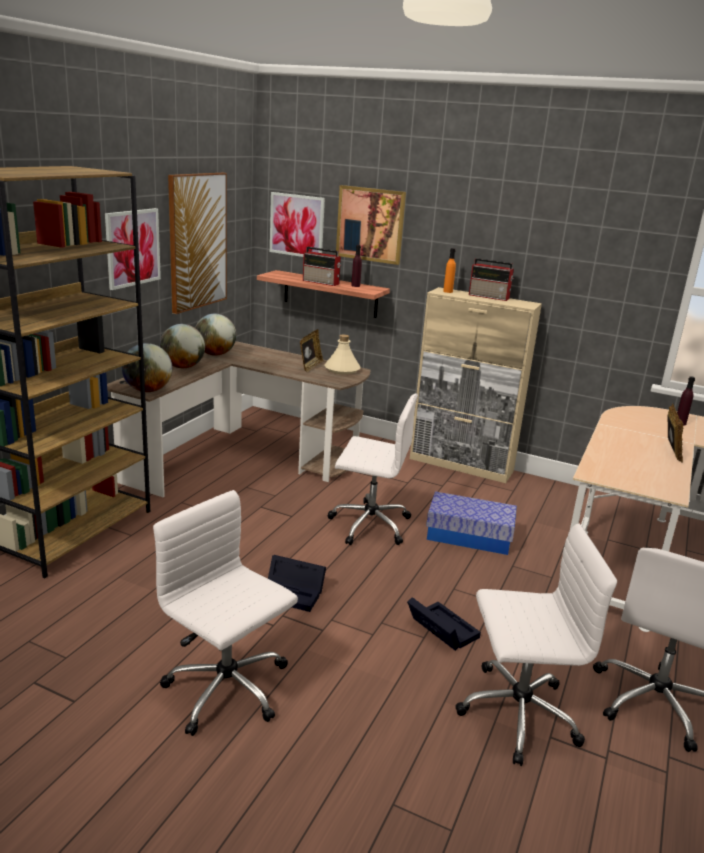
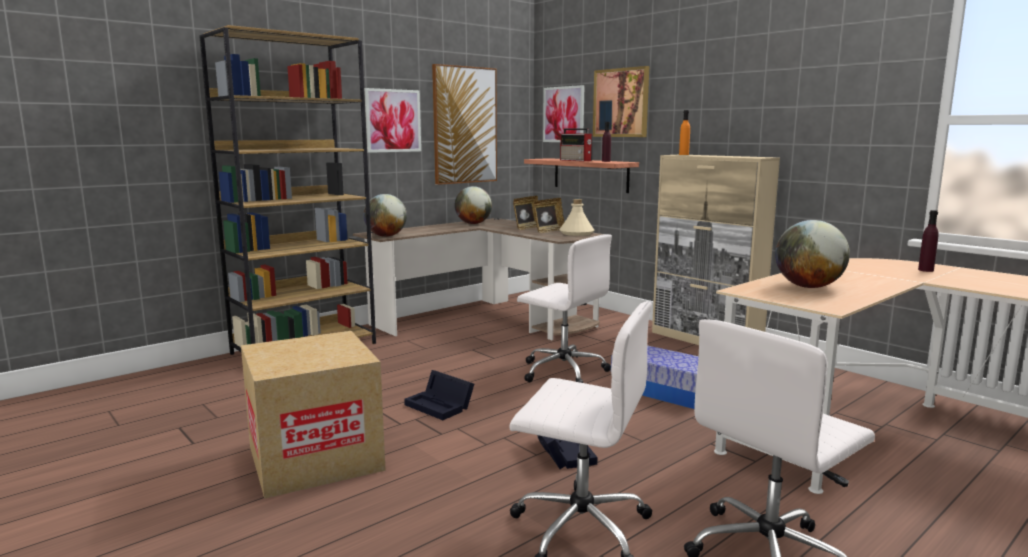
camera: 25 degrees right, 10 degrees down
(183, 367) = (435, 228): globe -> globe (808, 287)
(228, 690) = (315, 458): white office chair -> cardboard box
(490, 297) = (725, 155): radio -> none
(670, 452) = (877, 284): picture frame -> picture frame (527, 228)

